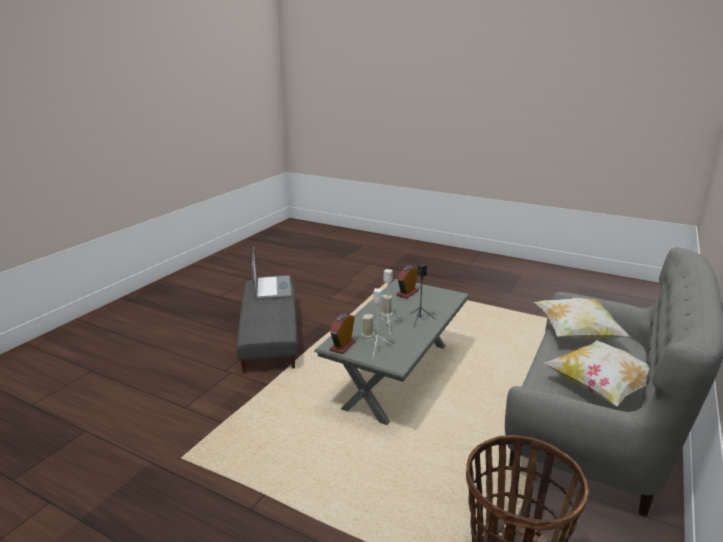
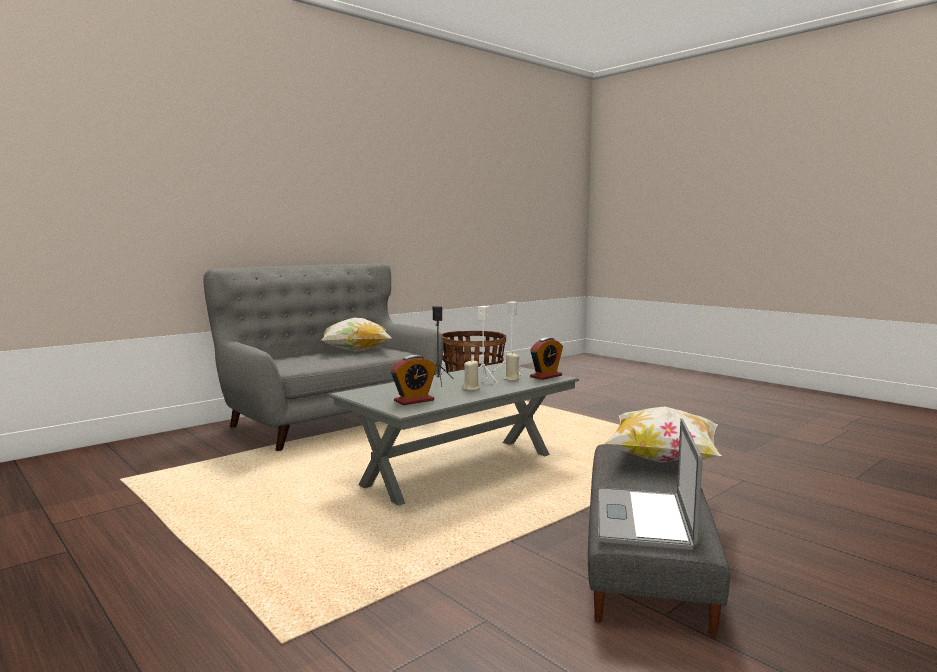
camera: 160 degrees left, 15 degrees down
(576, 334) = (297, 365): pillow -> pillow (663, 459)

